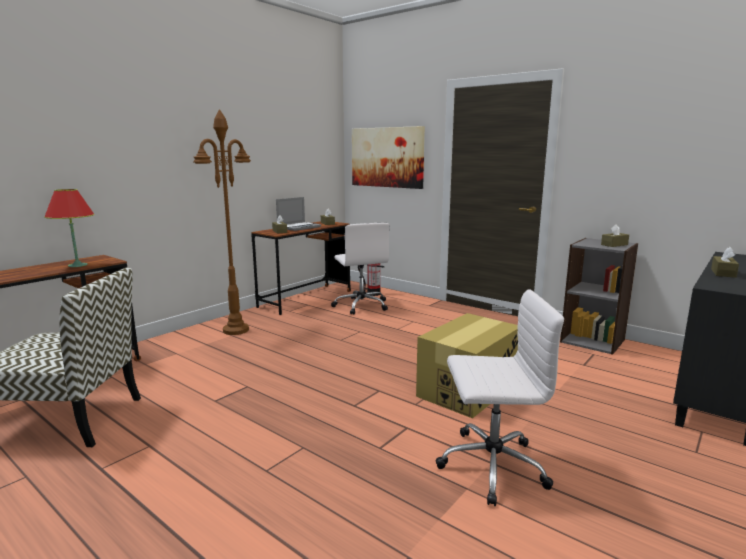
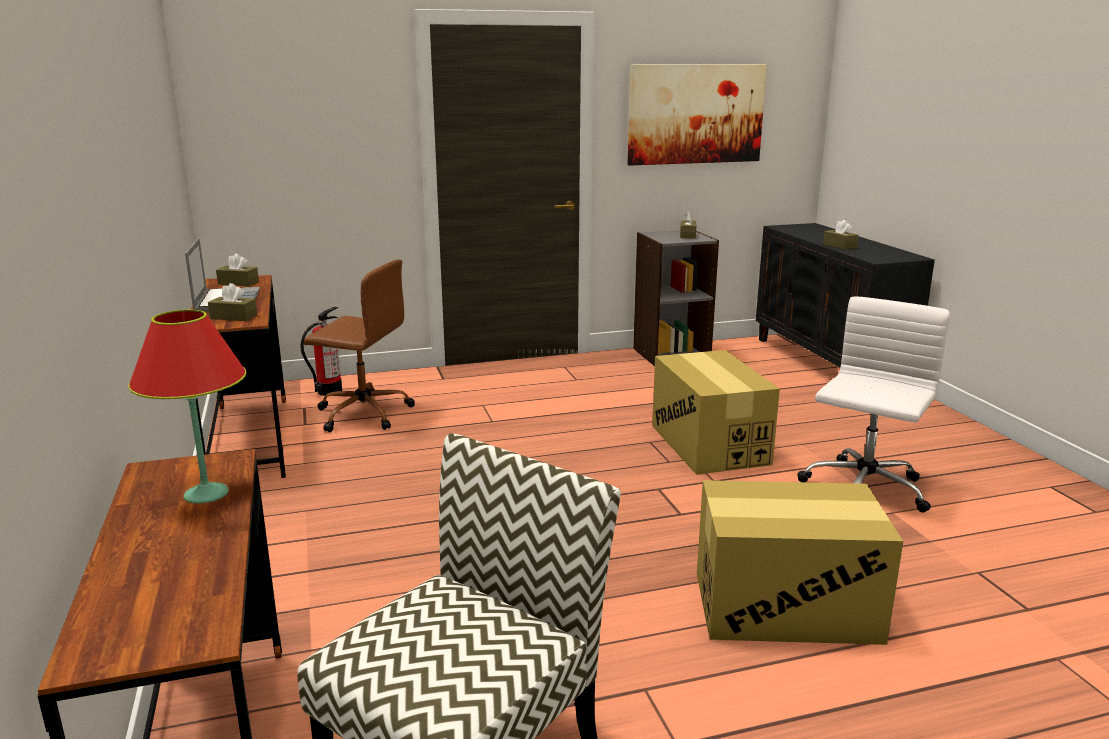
camera: 55 degrees left, 5 degrees up
(236, 330) = (289, 529): brown floor lamp -> none
(269, 470) = (786, 606): none -> cardboard box
(361, 305) = (362, 413): white office chair -> brown office chair
(387, 157) = (299, 141): picture -> picture (695, 114)

